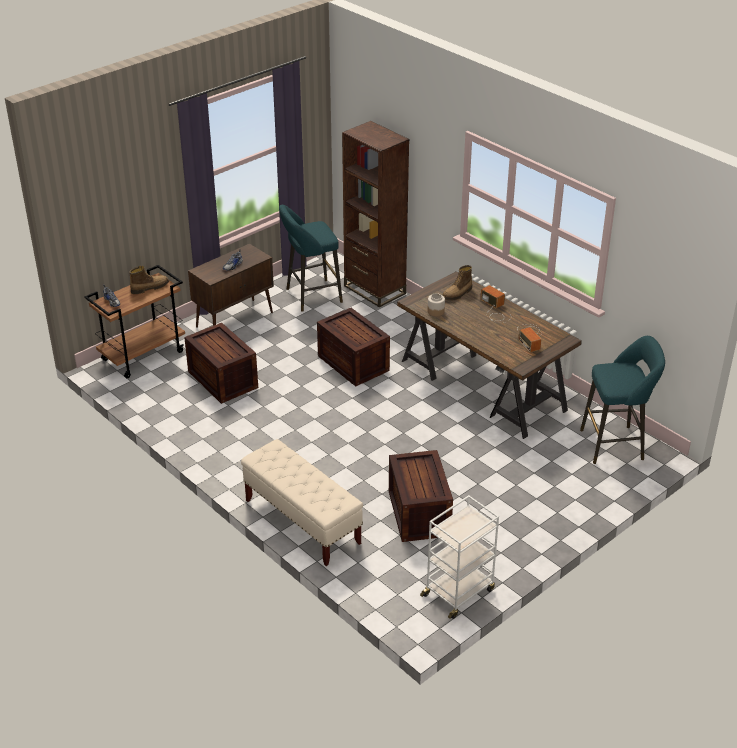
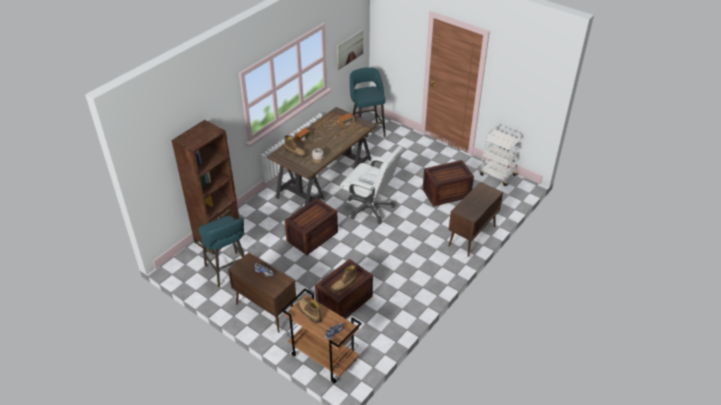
camera: 100 degrees left, 5 degrees up
(212, 345) = (344, 285): none -> boot
(302, 522) = (471, 237): beige bench -> brown cabinet
(401, 423) = (370, 208): none -> white office chair
(660, 297) = (349, 49): none -> picture

